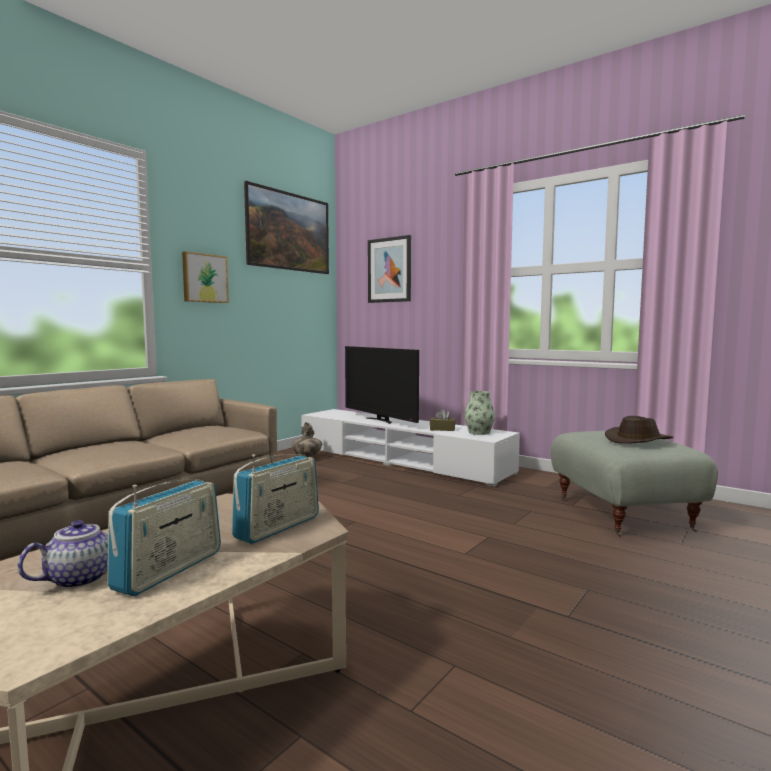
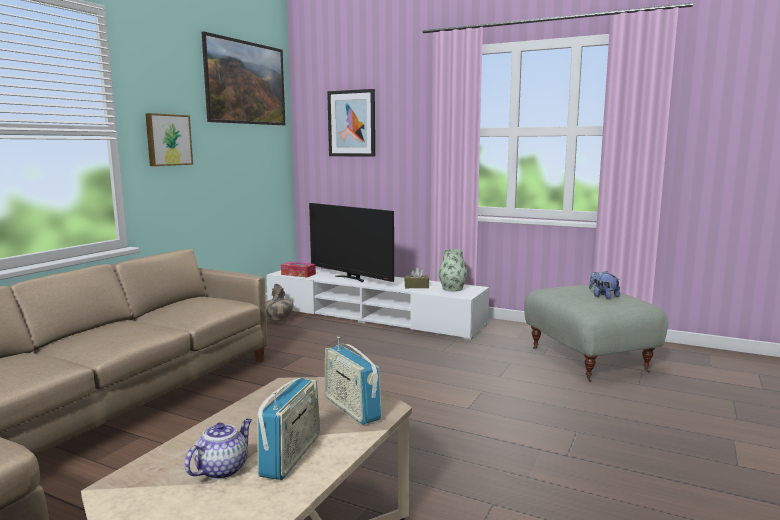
camera: 10 degrees left, 5 degrees up
(278, 527) = (351, 408): radio -> radio turned 120 degrees clockwise
(331, 415) = (298, 274): none -> tissue box
(638, 440) = (603, 296): brown hat -> plush toy

